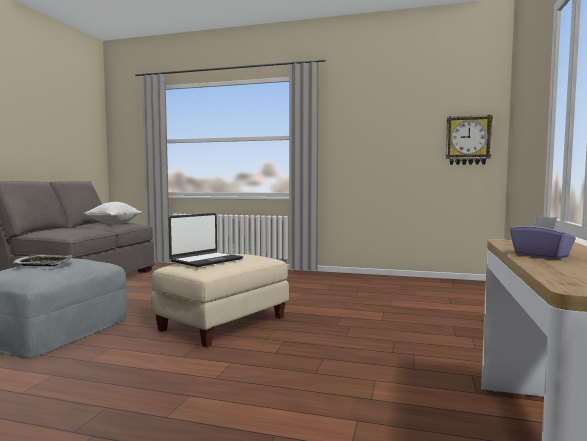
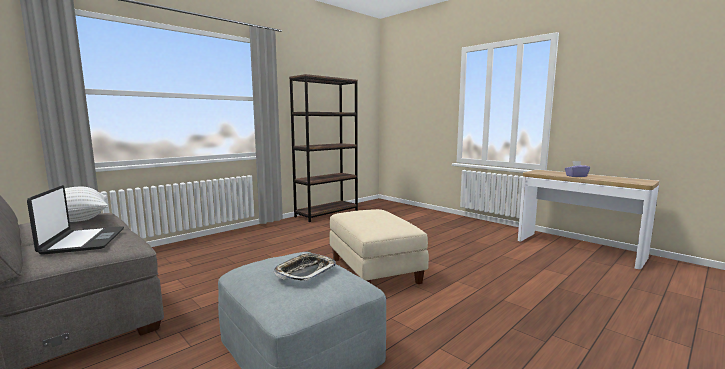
camera: 60 degrees left, 5 degrees up
(206, 260) = (375, 221): laptop -> laptop (83, 241)
(375, 278) = (327, 213): none -> brown bookcase
(468, 140) = (363, 109): wall clock -> none

